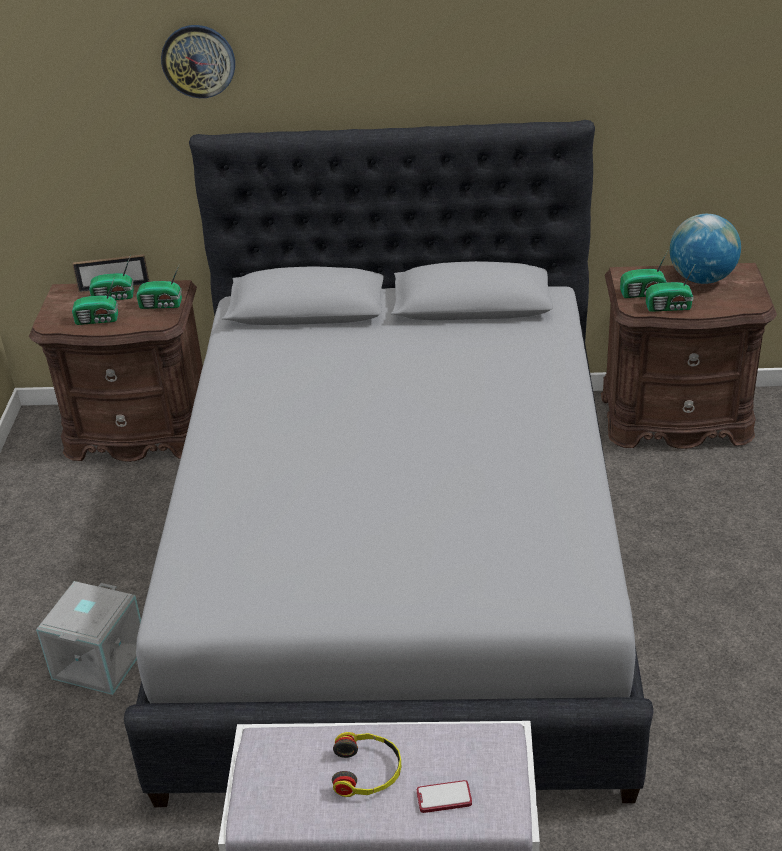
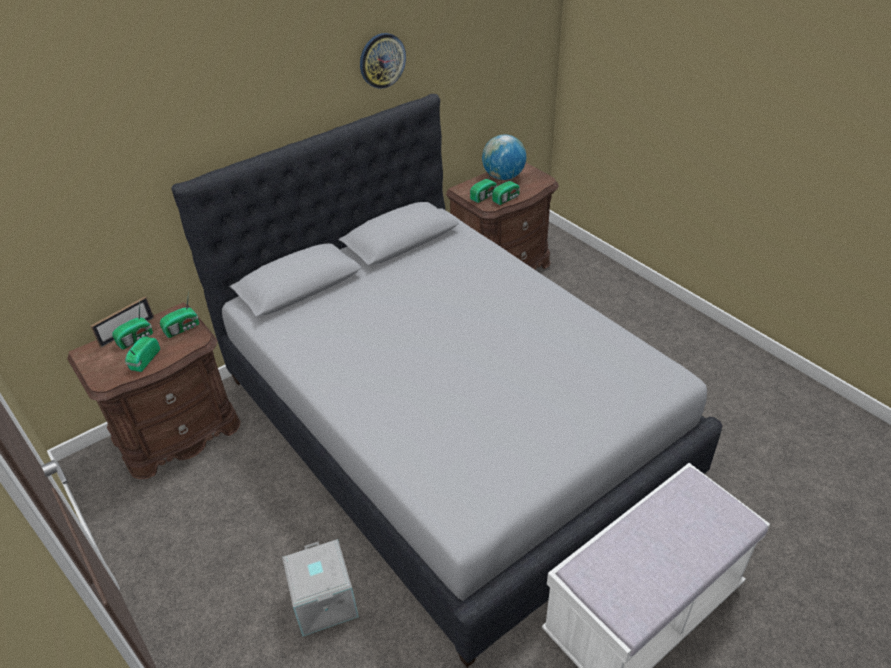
camera: 40 degrees left, 5 degrees up
(98, 320) = (143, 360): radio -> radio turned 150 degrees clockwise
(198, 61) = (159, 124): wall clock -> wall clock (382, 60)
(367, 771) = (657, 547): headphones -> none
(444, 798) = (709, 533): phone -> none

